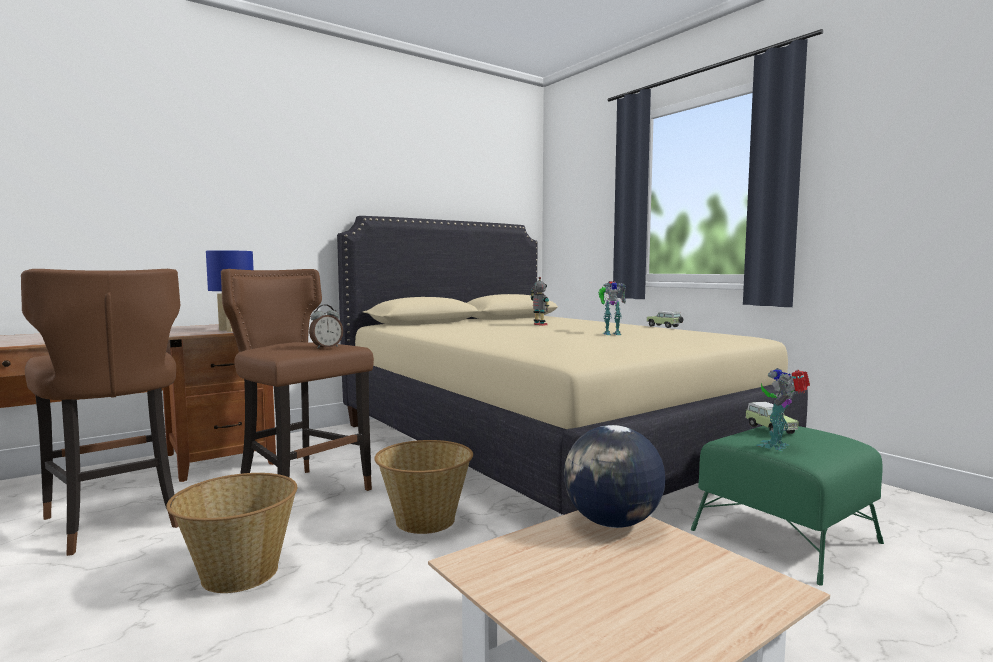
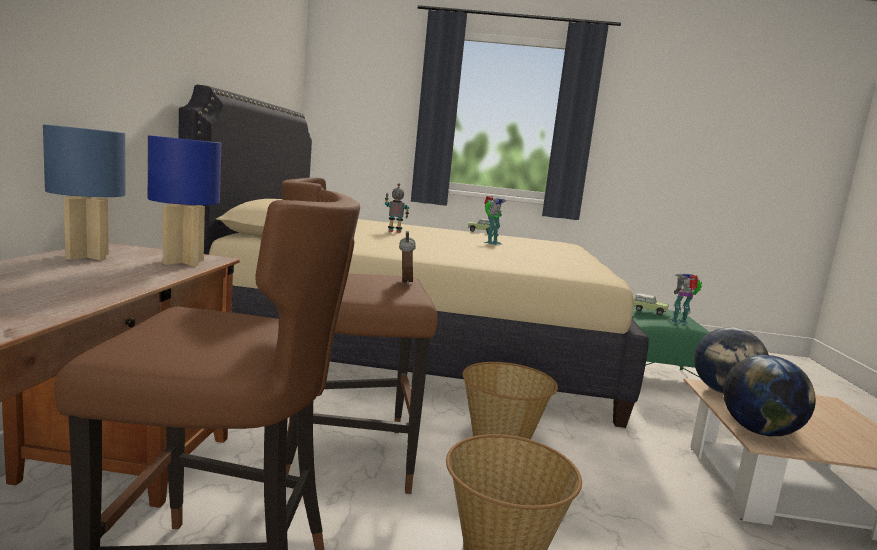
camera: 50 degrees left, 5 degrees up
(205, 327) = (86, 256): none -> blue table lamp
(503, 557) = (758, 431): none -> globe
(777, 446) = (680, 322): toy robot -> toy robot turned 90 degrees clockwise

